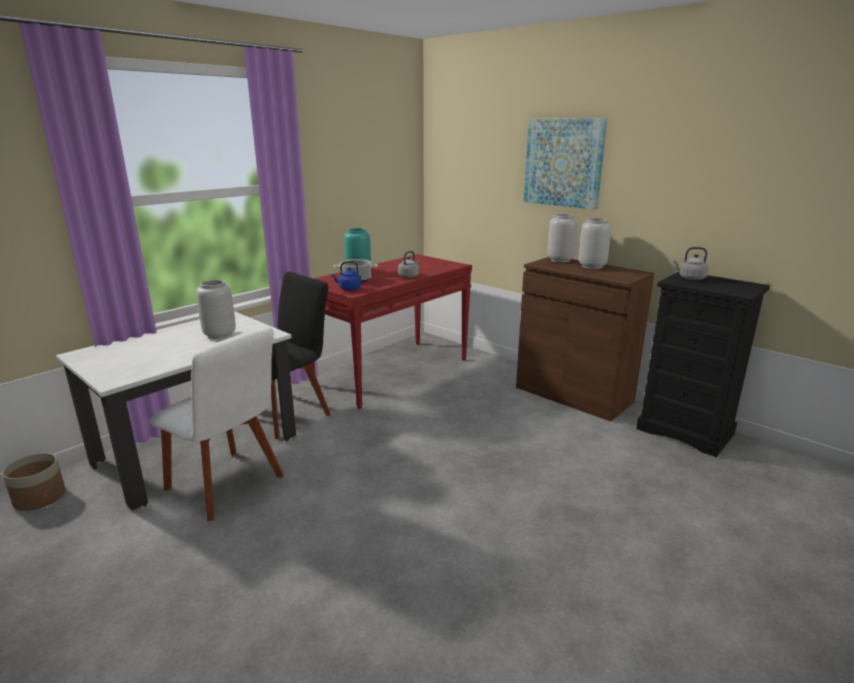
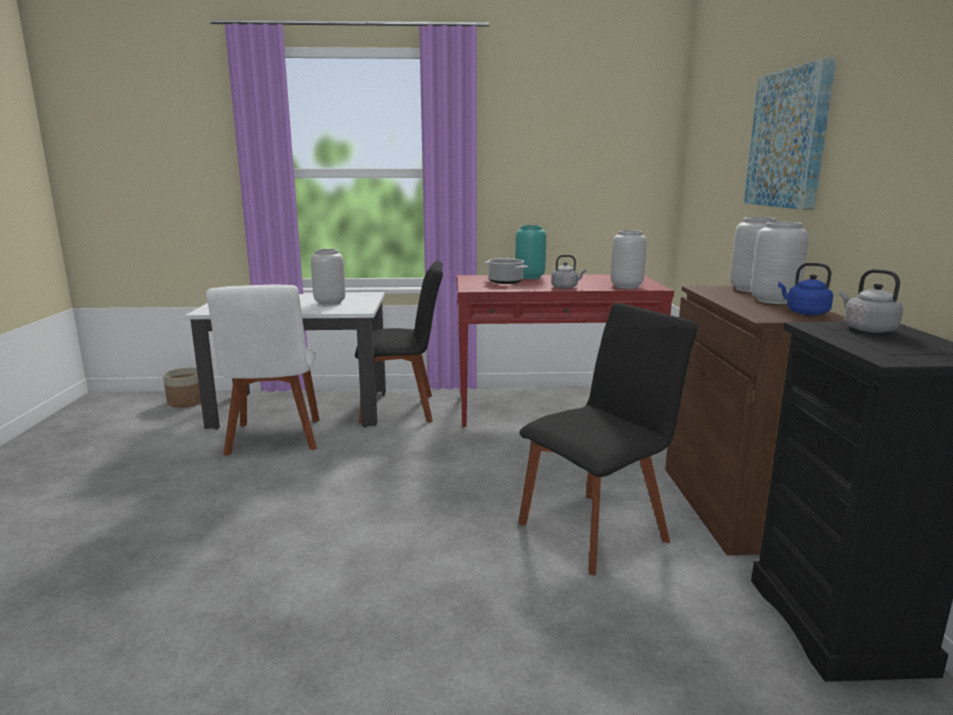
camera: 45 degrees right, 5 degrees down
(348, 289) = (476, 286): blue kettle -> blue kettle (804, 312)
(439, 267) = (626, 286): none -> grey vase
(545, 437) = (597, 529): none -> black chair

